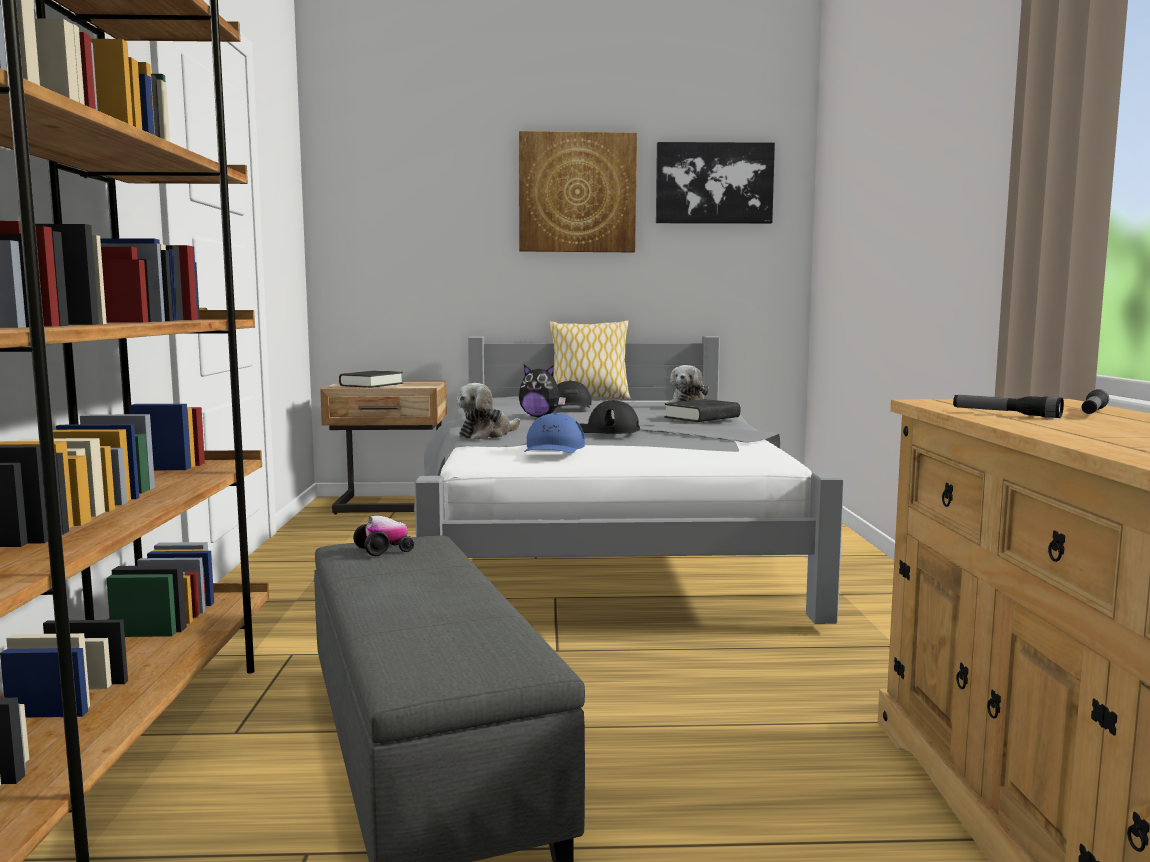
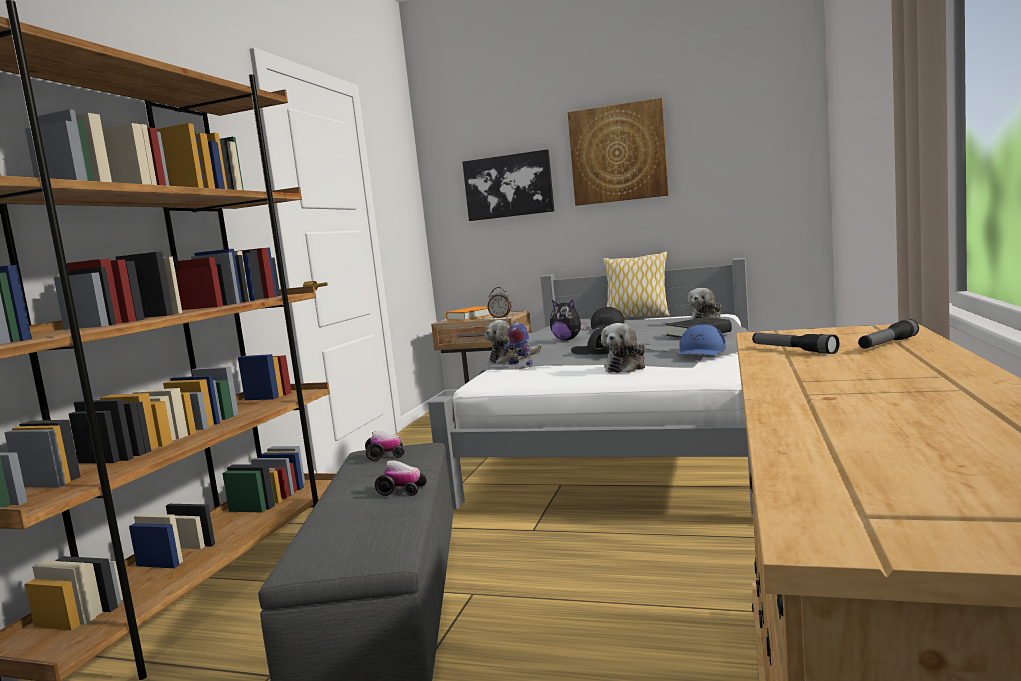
camera: 20 degrees right, 0 degrees up
(371, 384) = (469, 318): black book -> orange book
(420, 386) = (500, 317): none -> alarm clock
(460, 590) = (402, 491): none -> toy car
(510, 440) = (520, 364): none -> toy robot
(553, 448) = (542, 370): blue cap -> blue cap (700, 351)
(655, 449) = (626, 367): none -> plush toy
(714, 183) = (733, 129): picture -> picture (508, 186)

